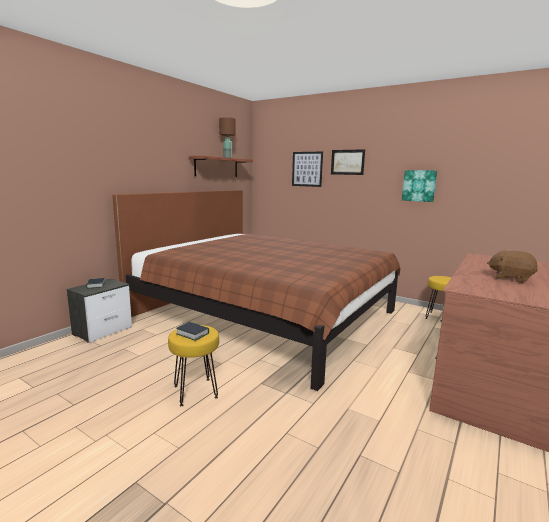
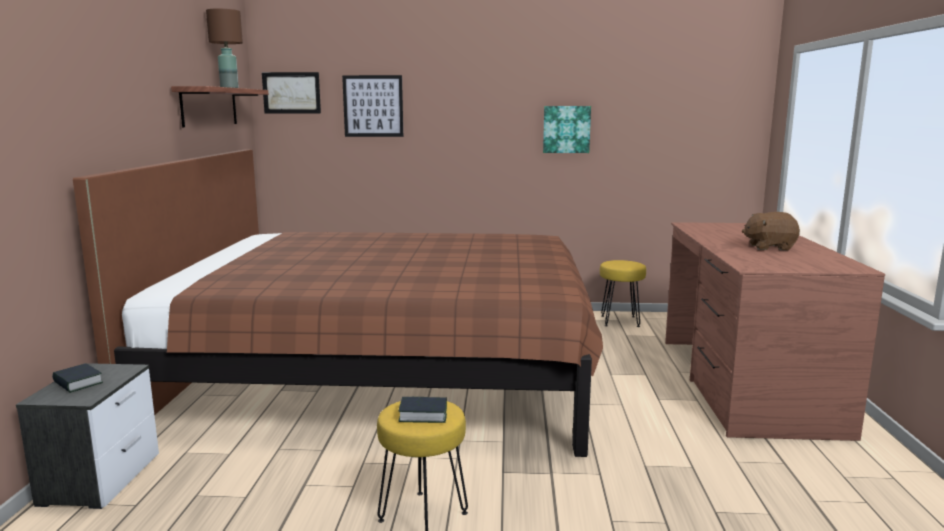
camera: 30 degrees left, 0 degrees up
(347, 162) = (448, 93): picture -> picture (291, 93)

